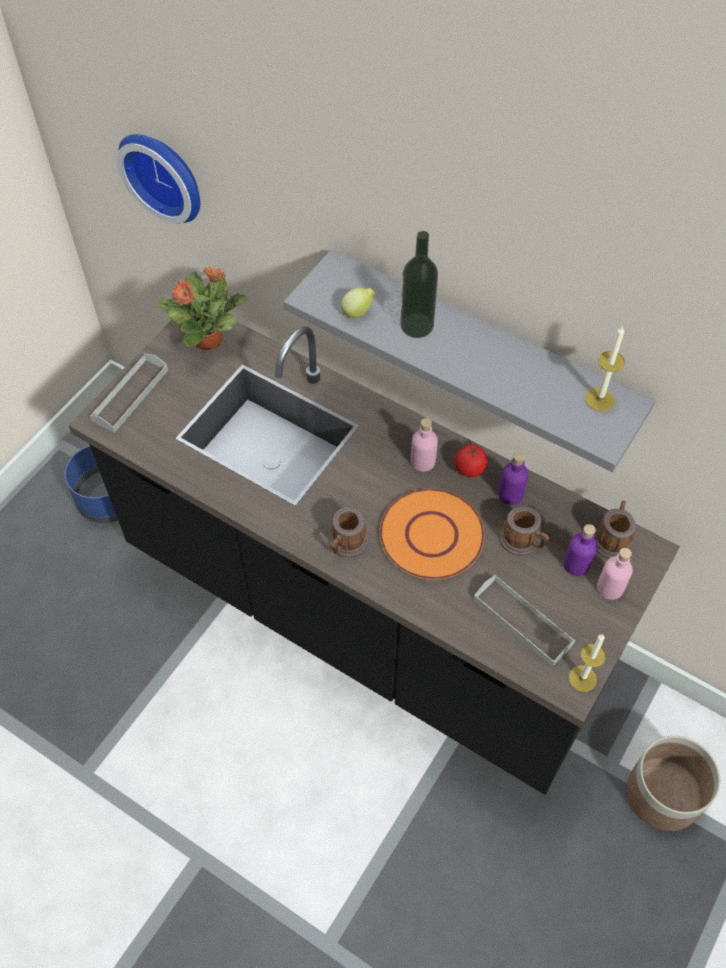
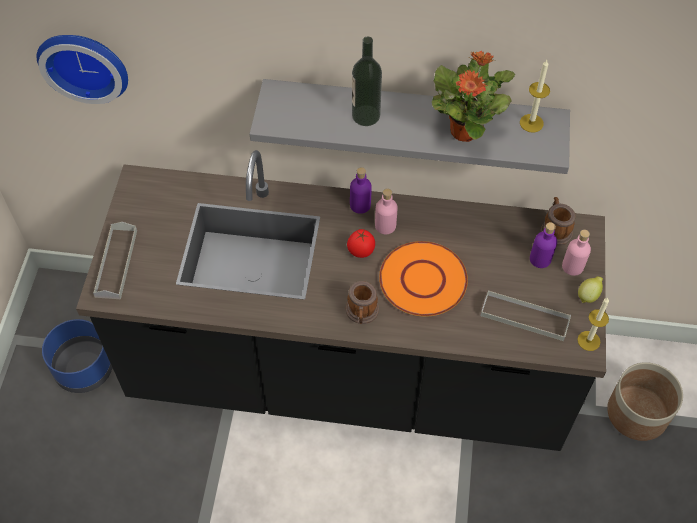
camera: 25 degrees left, 0 degrees up
(209, 340) = (158, 193): potted plant -> potted plant (465, 130)
(358, 312) = (314, 121): lemon -> lemon (588, 295)
(469, 469) = (424, 218): tomato -> tomato (360, 251)
(510, 494) = (464, 225): purple bottle -> purple bottle (360, 205)
(523, 542) = (493, 257): mug -> none

